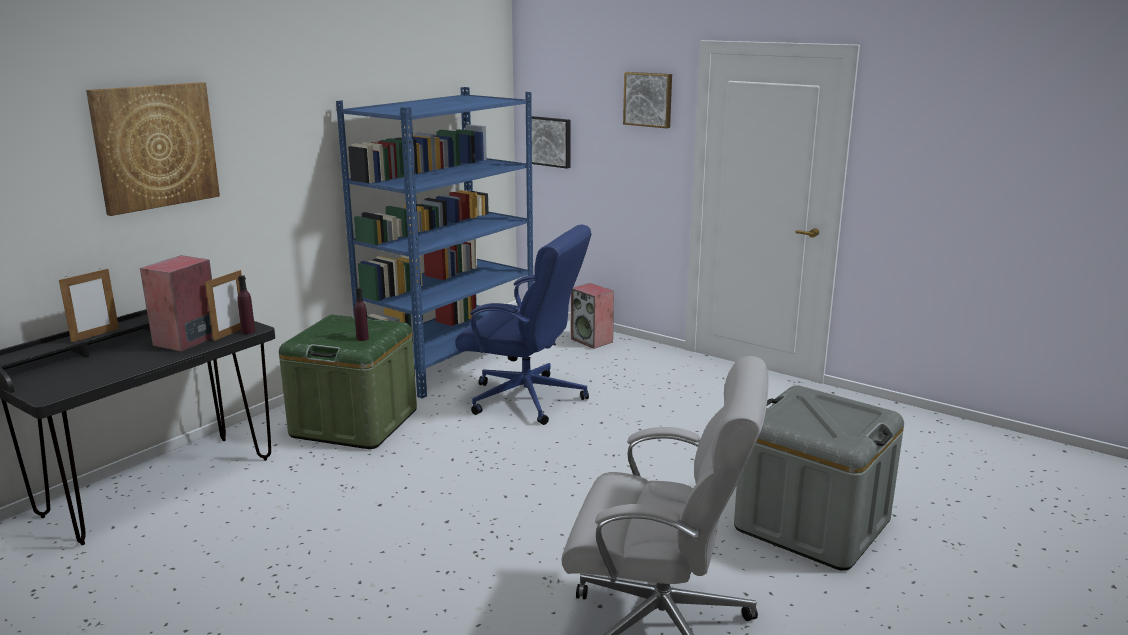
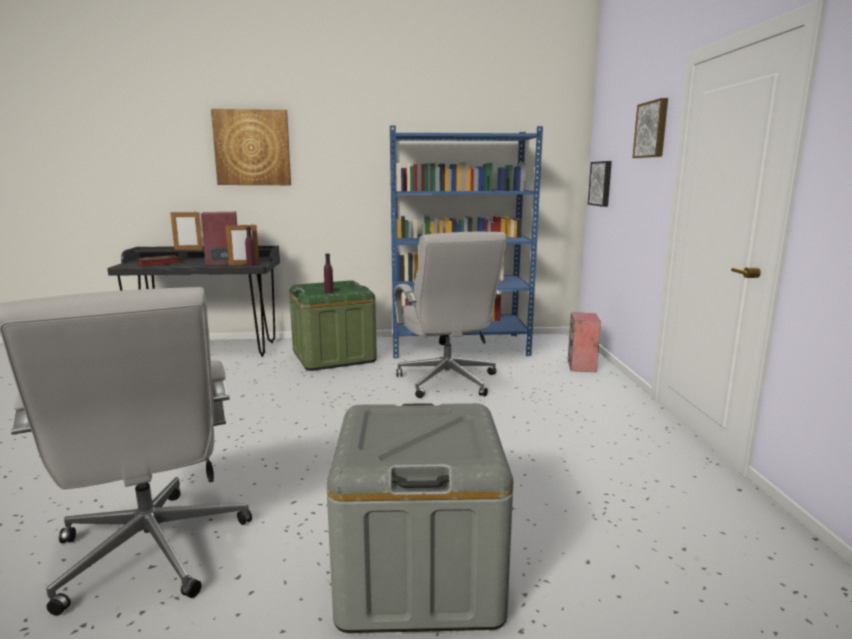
camera: 50 degrees right, 5 degrees down
(87, 373) = (158, 263): none -> book
(526, 398) = (447, 380): blue office chair -> grey office chair

